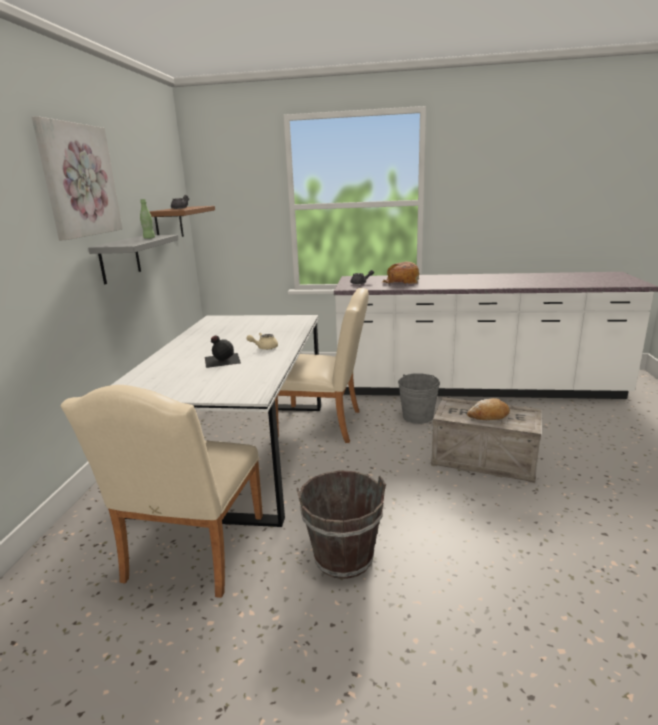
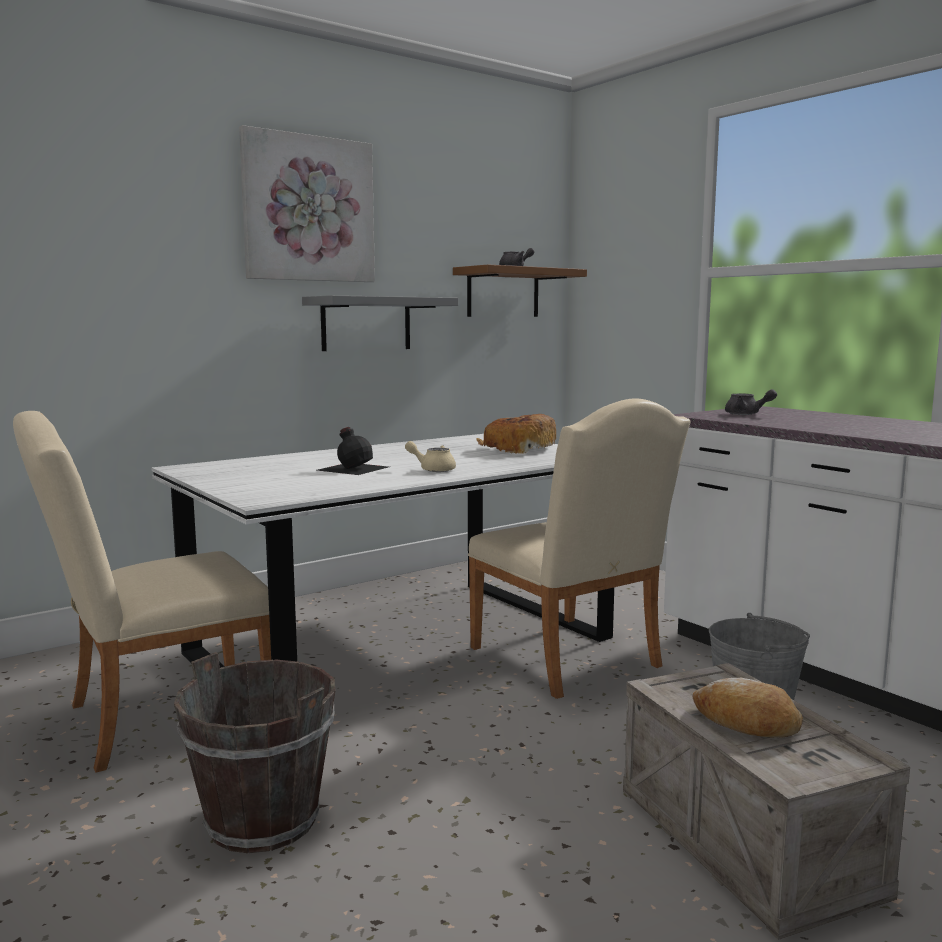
camera: 45 degrees right, 10 degrees down
(149, 238) = (403, 296): green bottle -> none
(399, 282) = (825, 421): bread -> bread (518, 449)

